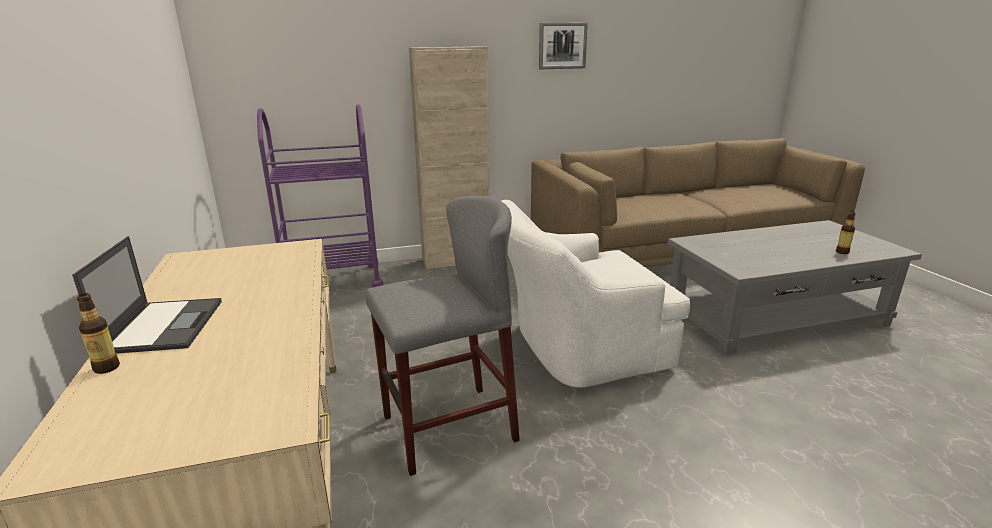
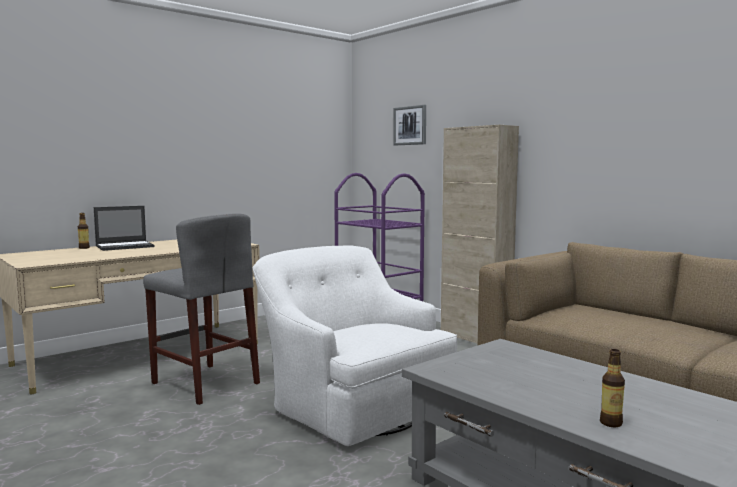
camera: 65 degrees right, 15 degrees down
(562, 46) = (608, 121): picture -> picture (410, 125)

